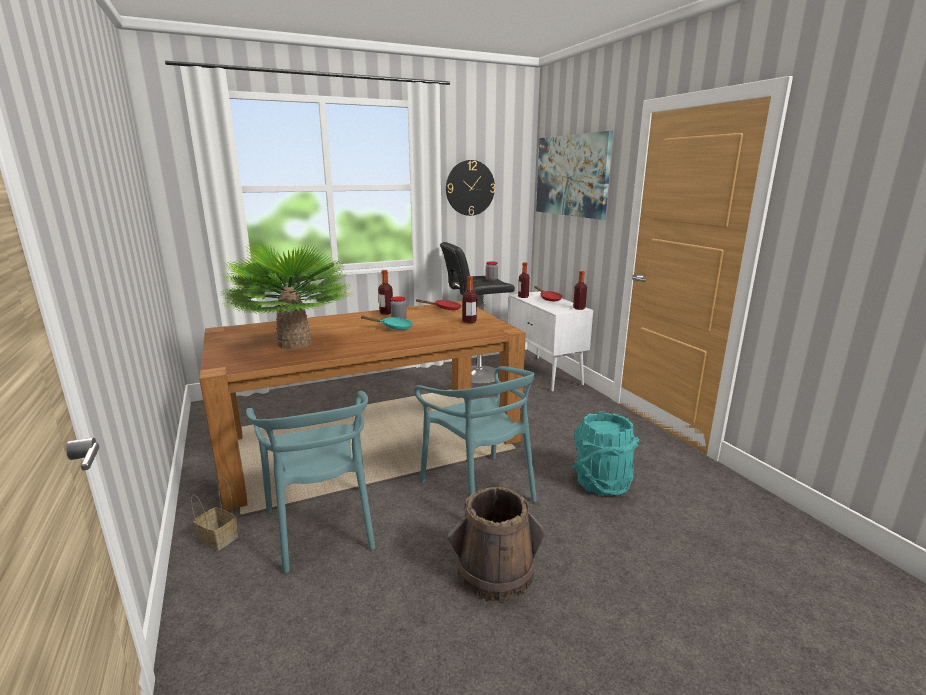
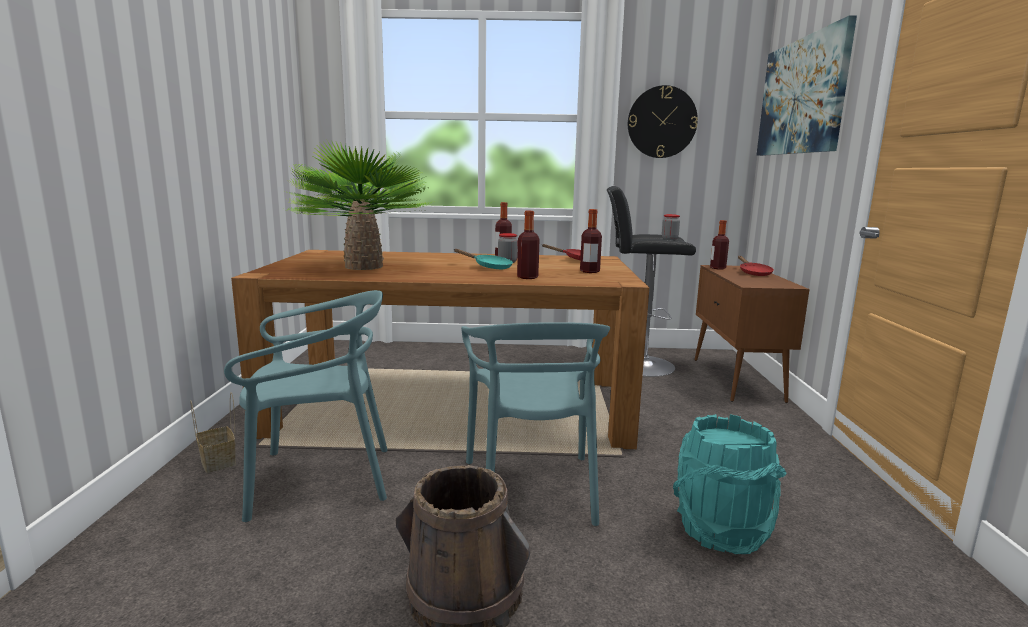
camera: 25 degrees right, 5 degrees down
(323, 526) = (320, 479): turquoise chair -> turquoise chair turned 105 degrees counterclockwise
(545, 374) = (737, 380): white cabinet -> brown cabinet
(579, 308) = (787, 285): bottle -> bottle (527, 277)

